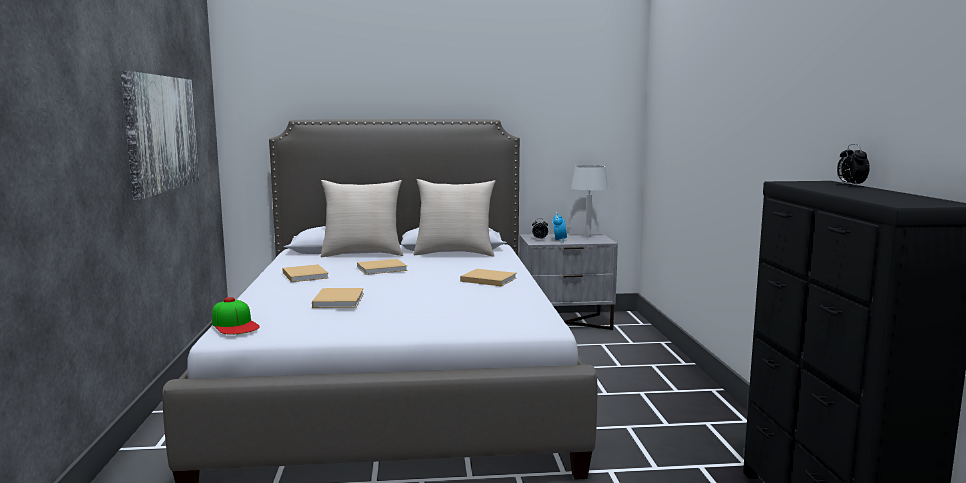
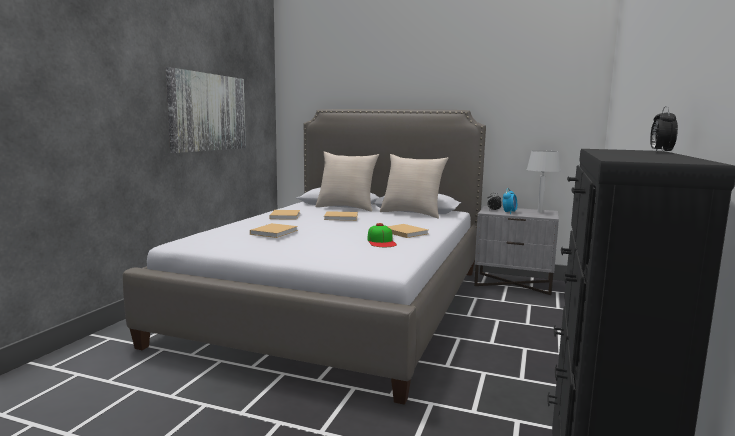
camera: 25 degrees right, 0 degrees up
(235, 324) = (189, 238): cap -> cap (381, 241)

